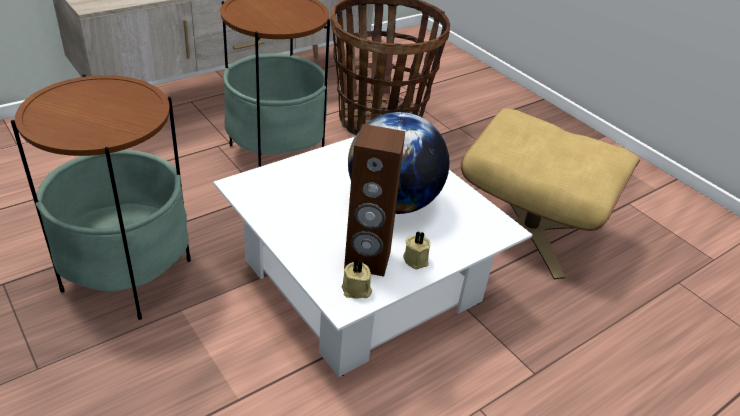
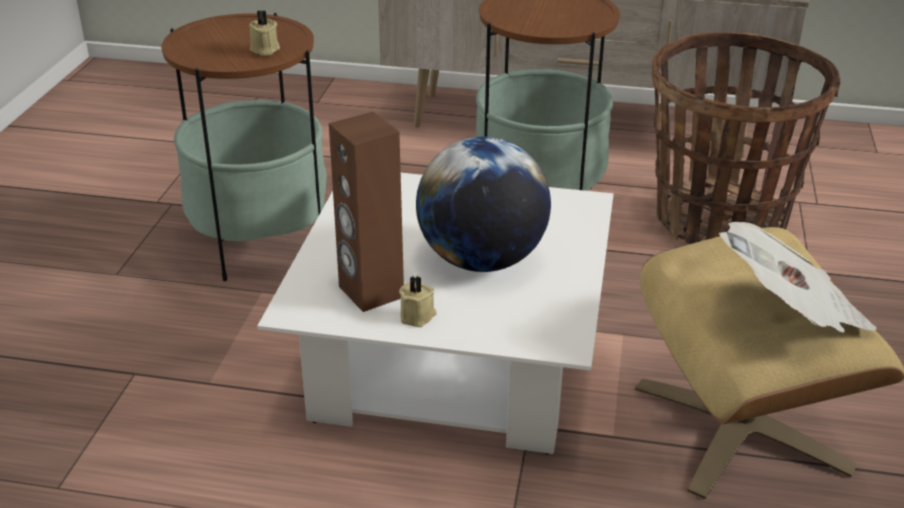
camera: 50 degrees right, 5 degrees down
(356, 290) = (320, 308): beige candle -> beige candle (264, 50)
(583, 153) = (790, 314): none -> newspaper

